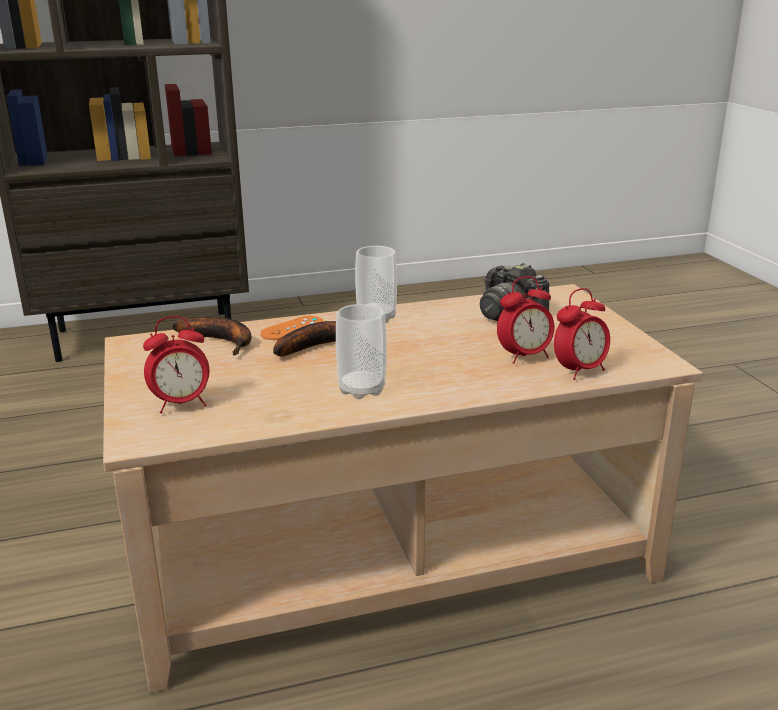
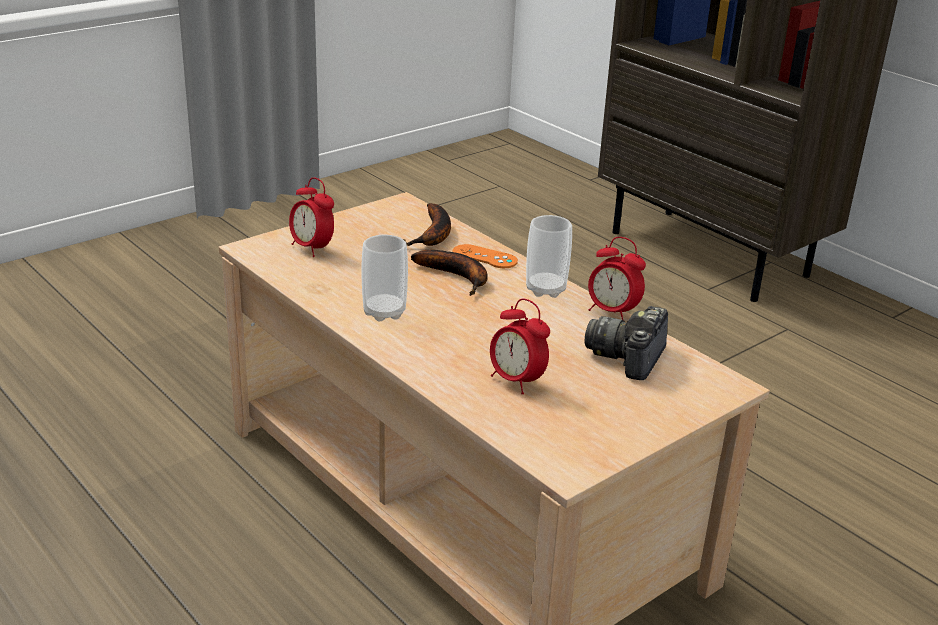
camera: 65 degrees right, 5 degrees up
(579, 371) = (505, 417): alarm clock -> alarm clock (612, 312)

